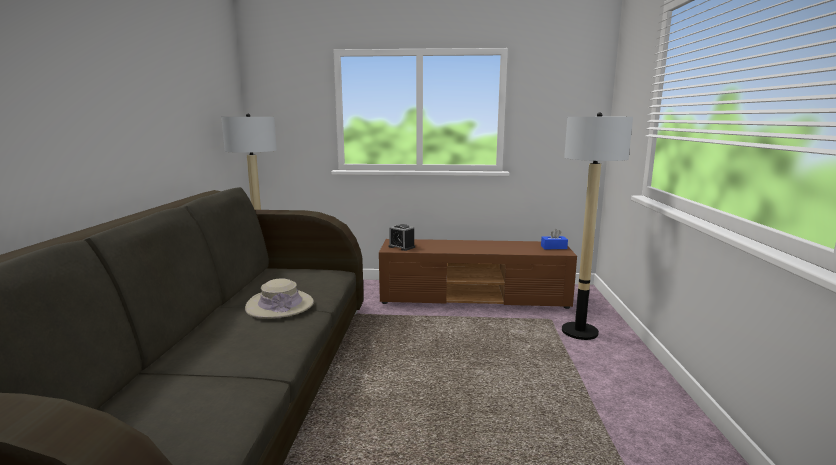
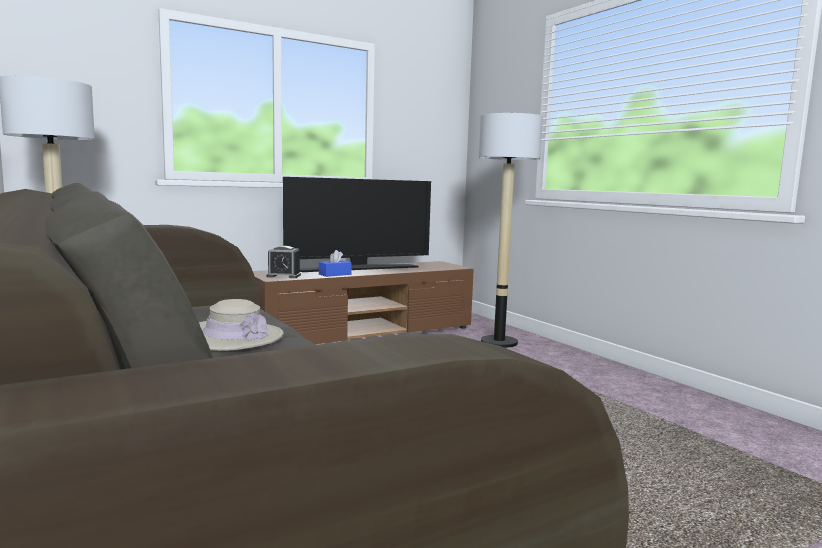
camera: 35 degrees left, 5 degrees down
(471, 245) = (359, 269): none -> television
(553, 247) = (441, 265): blue tissue box -> blue tissue box (335, 274)

